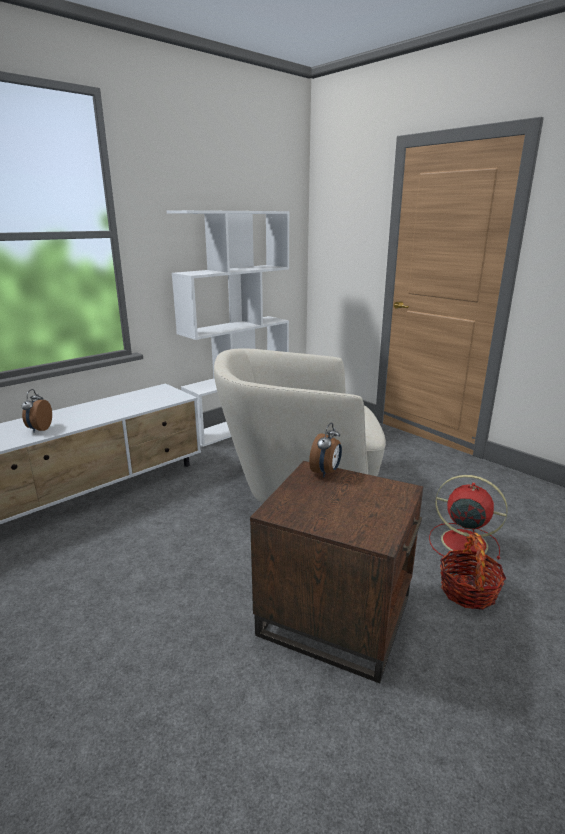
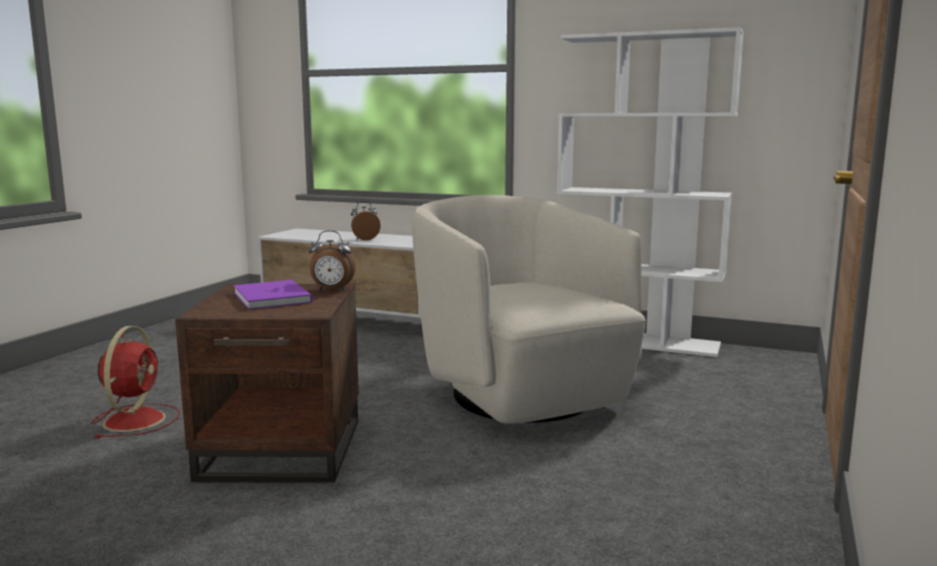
camera: 65 degrees right, 10 degrees down
(333, 499) = (274, 296): none -> purple book
(461, 542) = (493, 508): red fan -> red fan (136, 419)
(468, 591) = (371, 519): basket -> none

